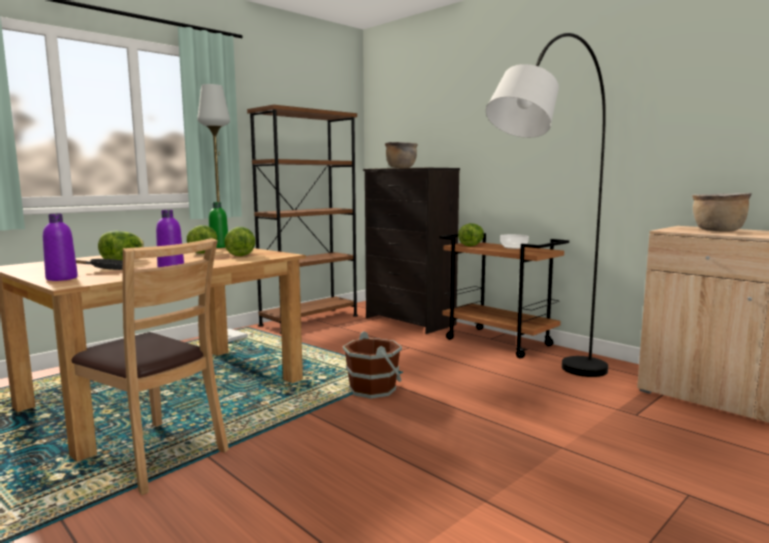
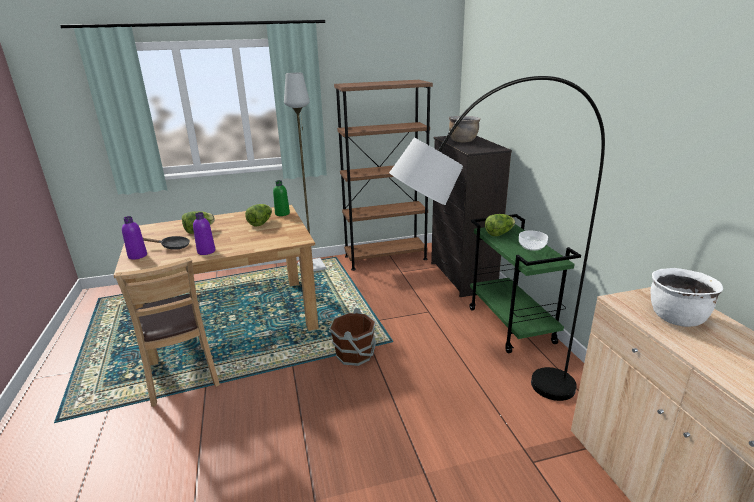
camera: 30 degrees right, 15 degrees up
(240, 254) = (274, 233): lettuce -> none
(499, 342) = (511, 326): brown cart -> green cart
(717, 231) = (675, 318): brown cooking pot -> white cooking pot

